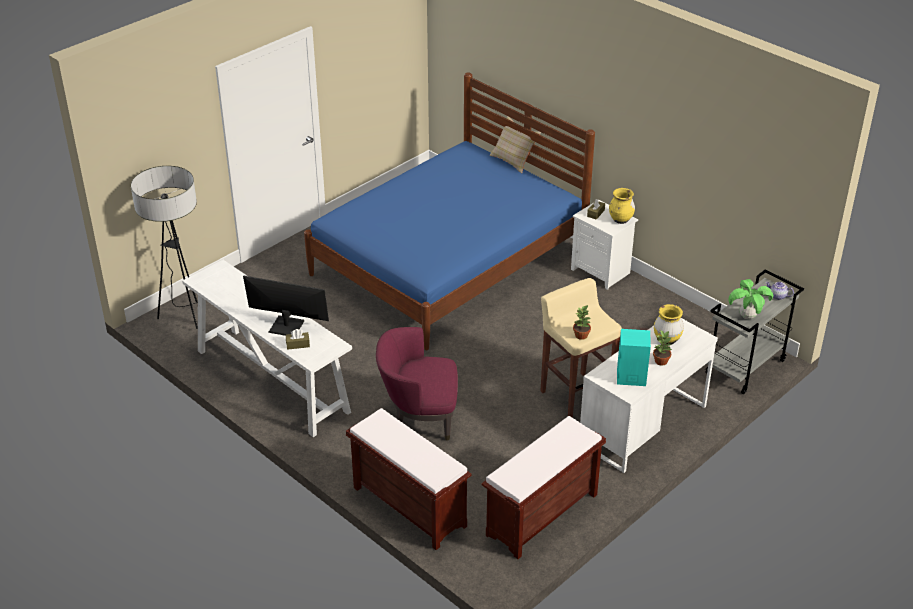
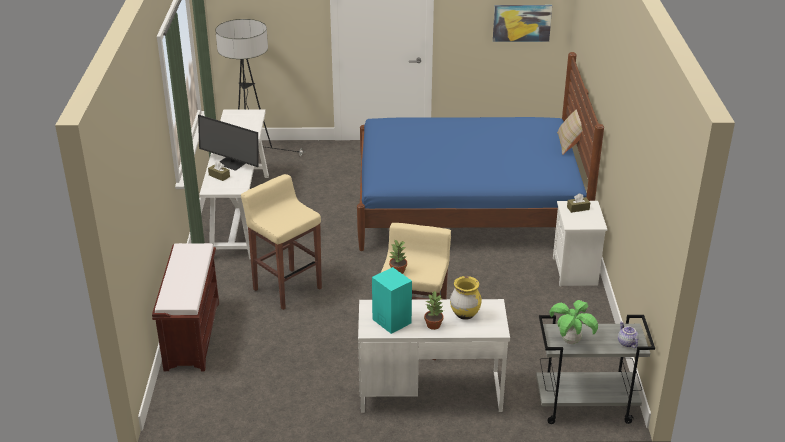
camera: 45 degrees right, 5 degrees down
(286, 325) = (232, 162): monitor -> monitor turned 150 degrees clockwise
(389, 61) = (521, 22): none -> picture
(419, 418) = (287, 288): purple armchair -> beige stool
(541, 516) = (259, 399): brown bench -> none
(621, 220) = (591, 222): yellow vase -> none

